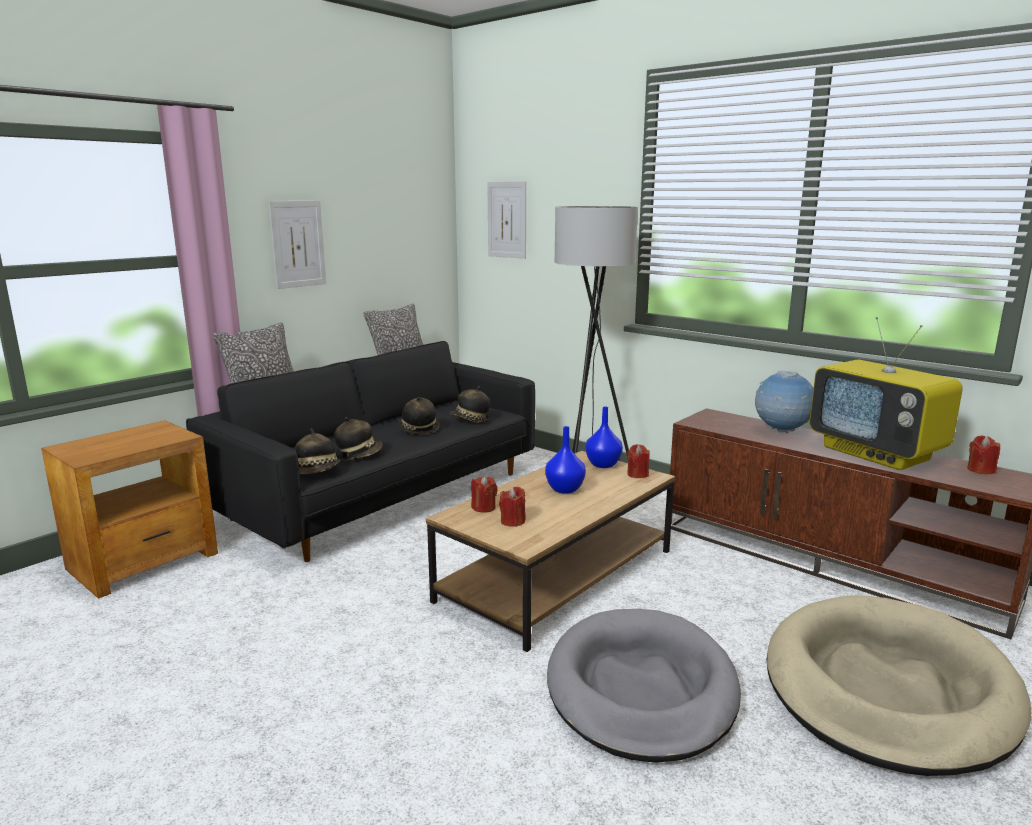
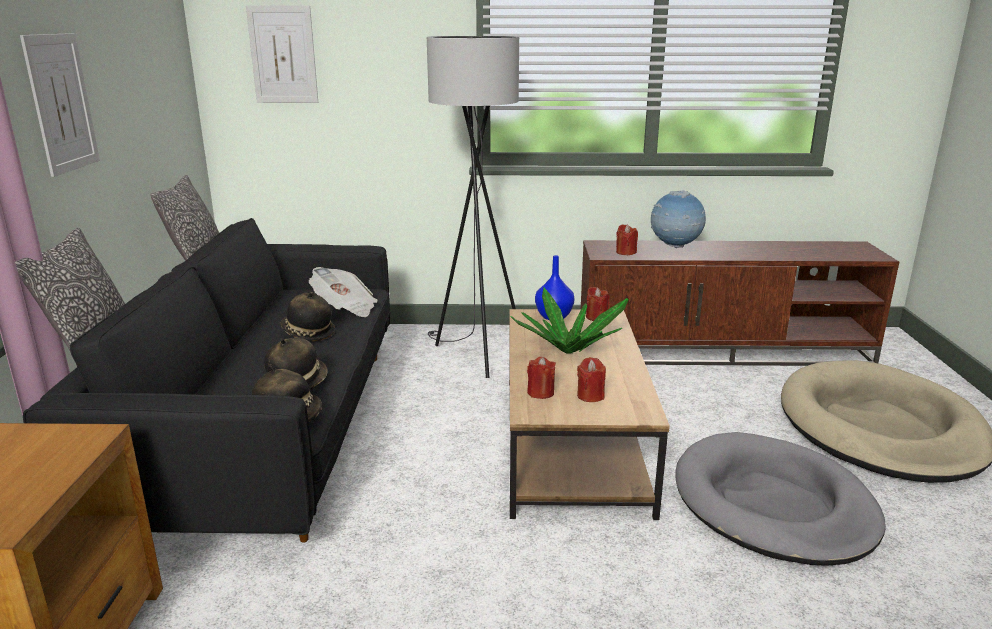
camera: 40 degrees left, 5 degrees up
(470, 421) = (345, 308): hat -> newspaper
(564, 489) = (569, 350): blue vase -> potted plant
(877, 453) = (761, 249): television -> none
(980, 470) = (830, 246): red candle -> red candle (625, 252)

